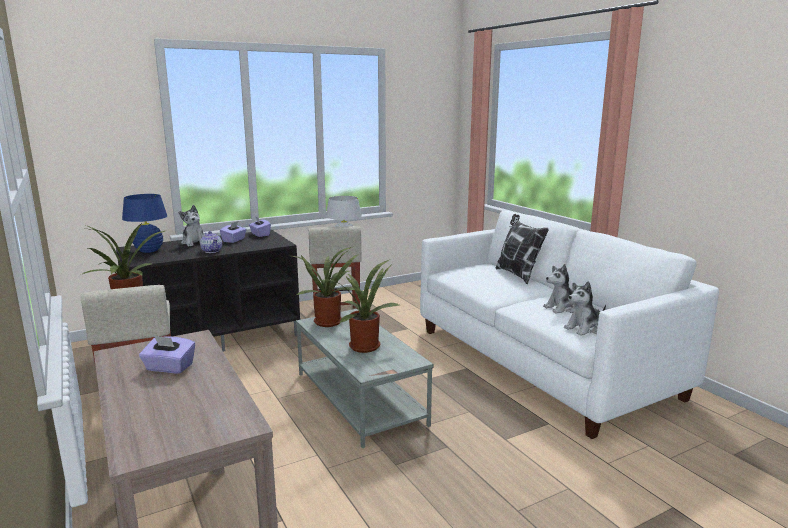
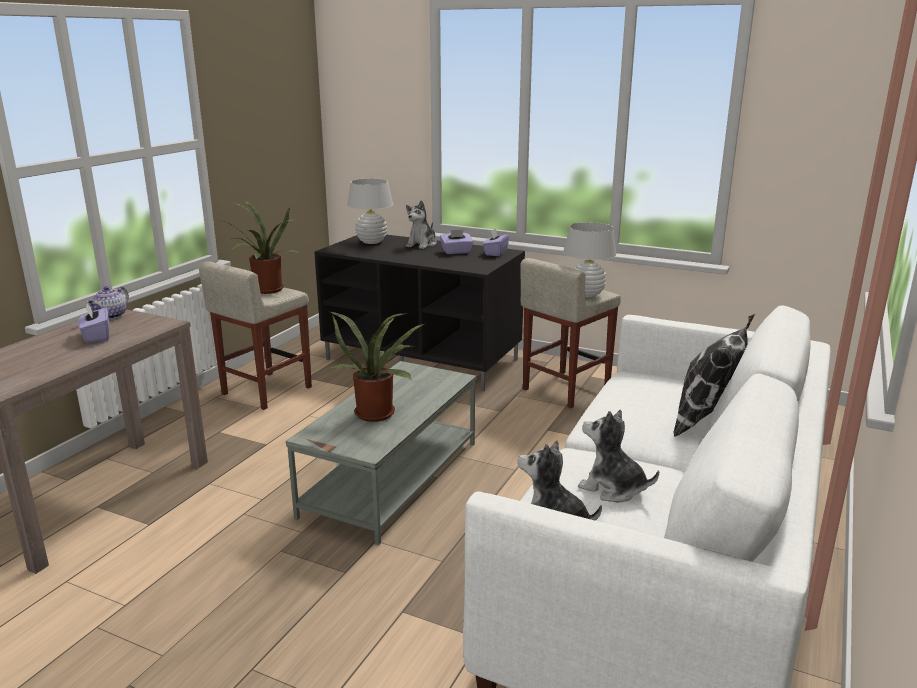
camera: 55 degrees right, 5 degrees up
(149, 250) = (371, 242): blue table lamp -> white table lamp
(212, 251) = (407, 257): teapot -> teapot (111, 316)
(329, 321) = (419, 375): potted plant -> none

